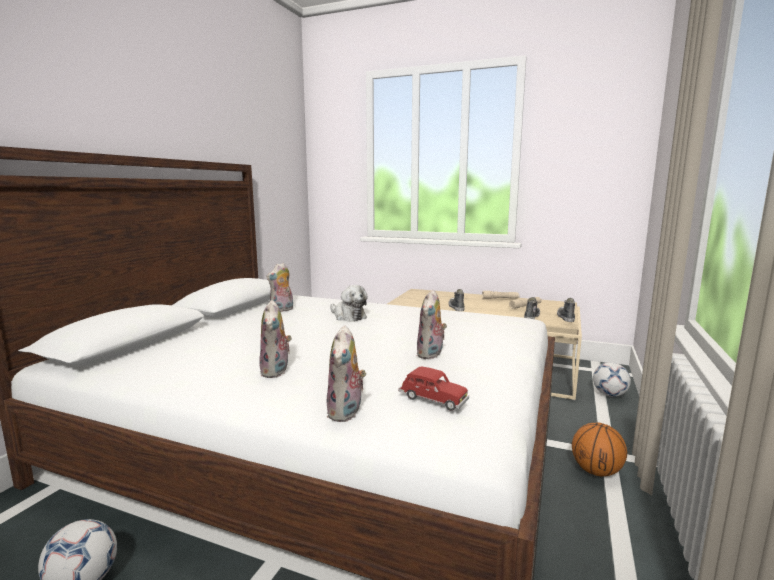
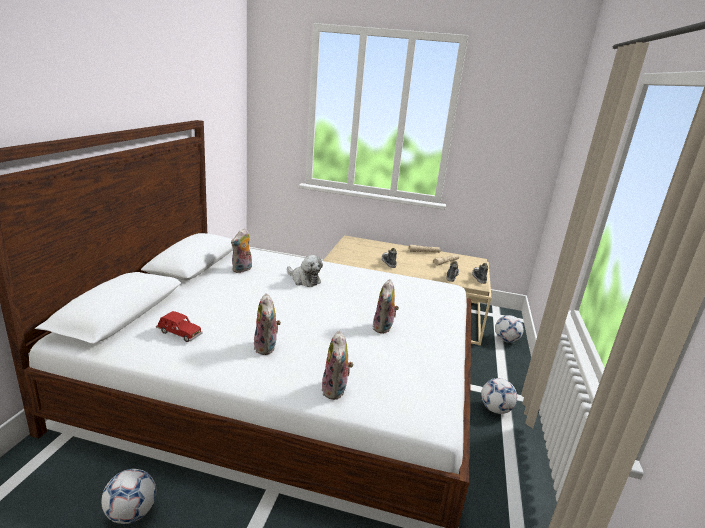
camera: 10 degrees left, 10 degrees up
(432, 400) = (396, 378): red toy car -> red toy car (179, 334)
(596, 471) = (495, 409): basketball -> football

